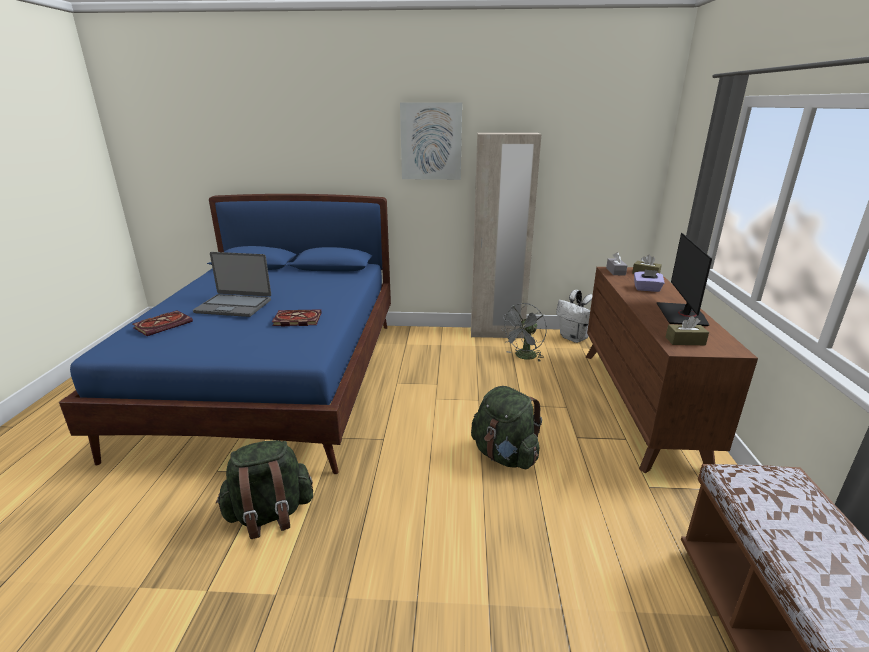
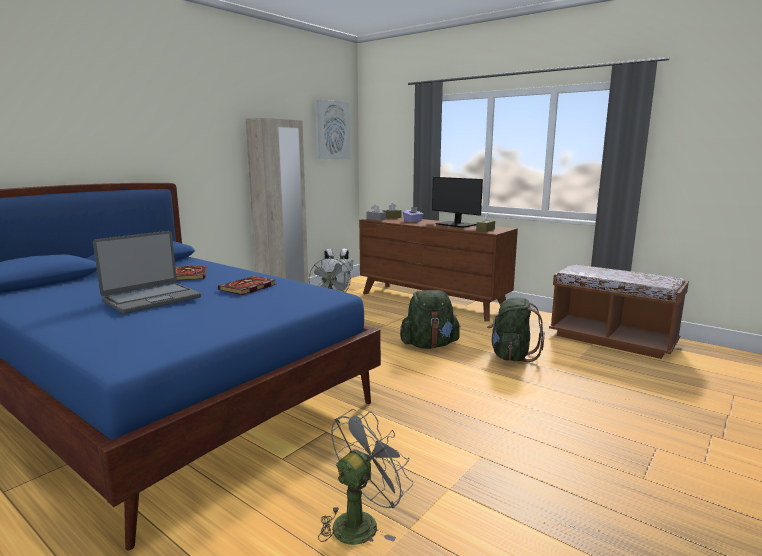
camera: 55 degrees left, 10 degrees down
(142, 553) = (361, 522): none -> grey fan
(164, 324) = (125, 326): book -> book (189, 275)
(270, 514) = (386, 442): green backpack -> green backpack (511, 356)
(431, 141) = (207, 125): picture -> picture (331, 130)

